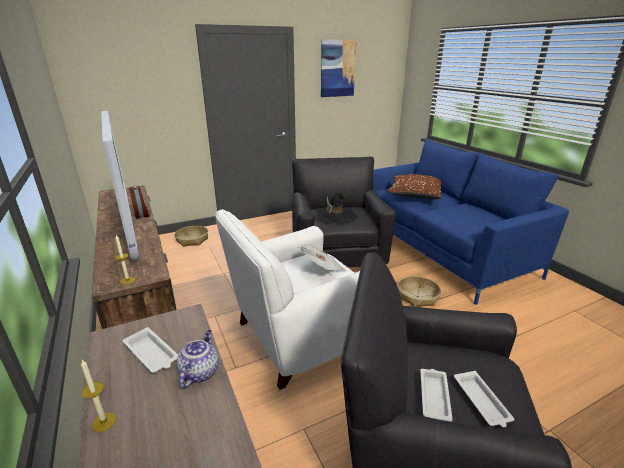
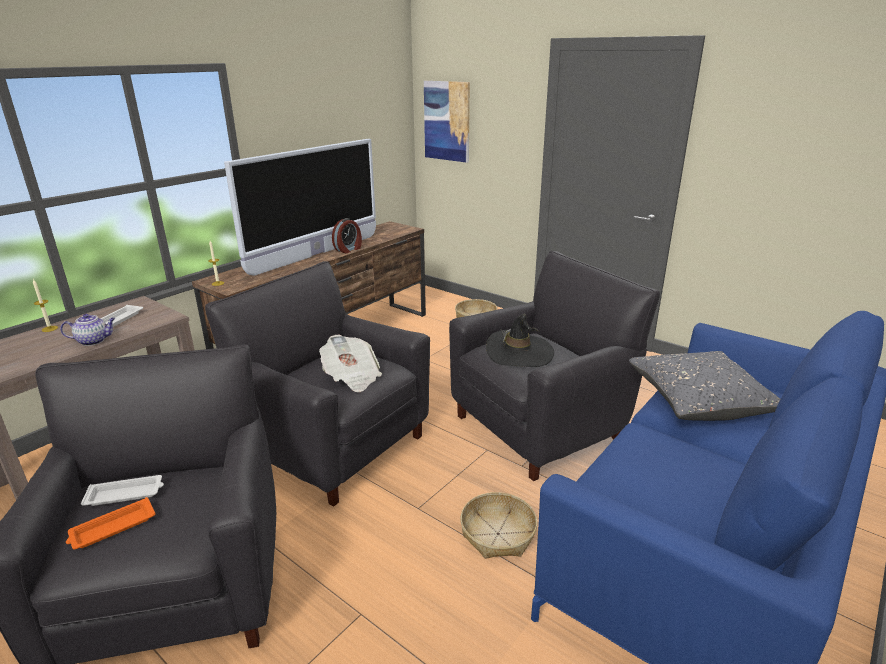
camera: 65 degrees right, 0 degrees up
(297, 337) = (335, 445): white armchair -> black armchair
(338, 68) = (793, 116): picture -> picture (447, 121)
(414, 196) = (698, 401): brown pillow -> grey pillow
(482, 401) = (112, 528): white tray -> orange tray

